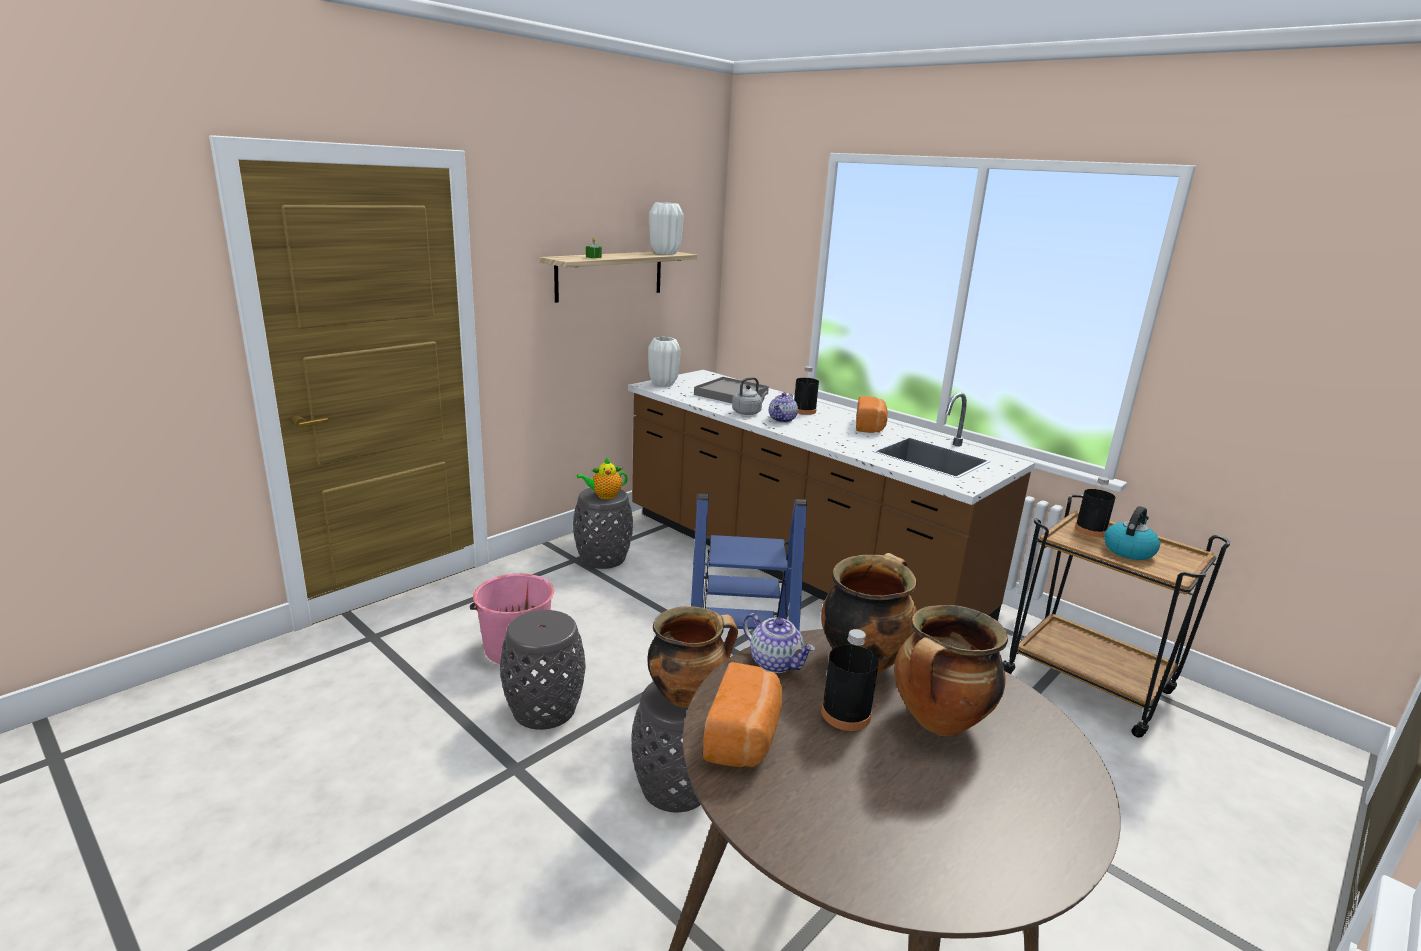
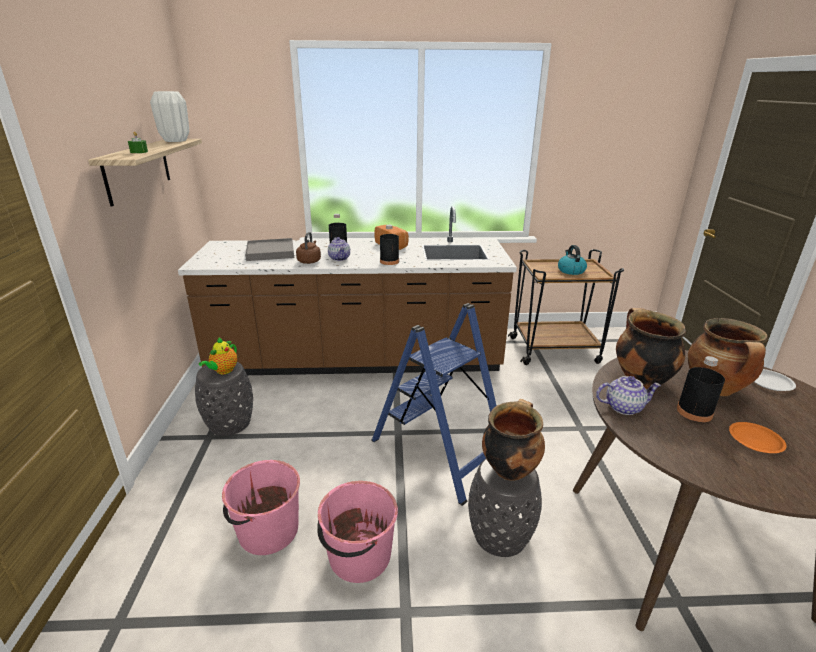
camera: 45 degrees left, 5 degrees up
(544, 709) = (359, 556): grey stool -> pink bucket
(663, 384) = (205, 260): white vase -> none
(744, 737) = (701, 457): bread -> none
(748, 412) = (309, 261): grey kettle -> brown kettle
(848, 774) = (755, 440): none -> orange plate
(1050, 768) = (770, 382): none -> white plate
(1090, 530) = (543, 267): black bottle -> black bottle (389, 261)

